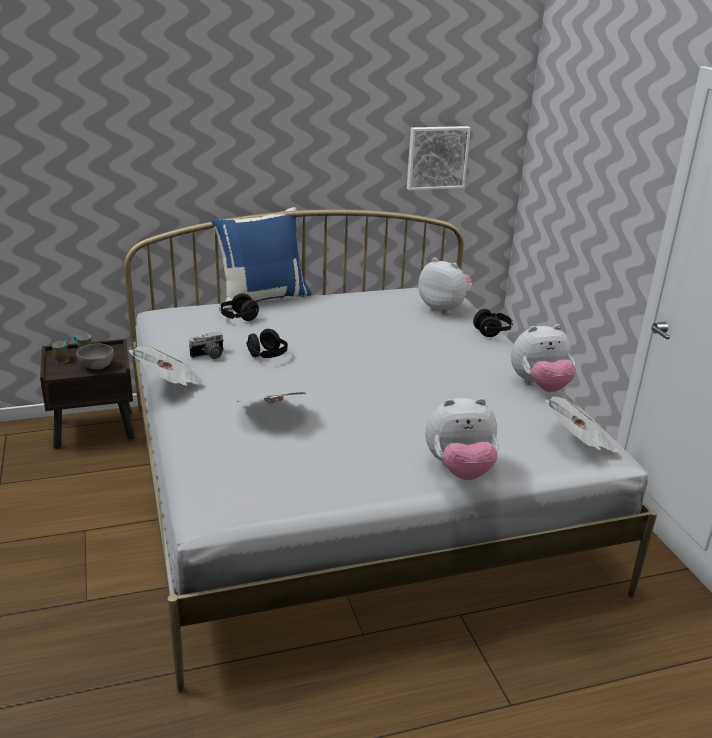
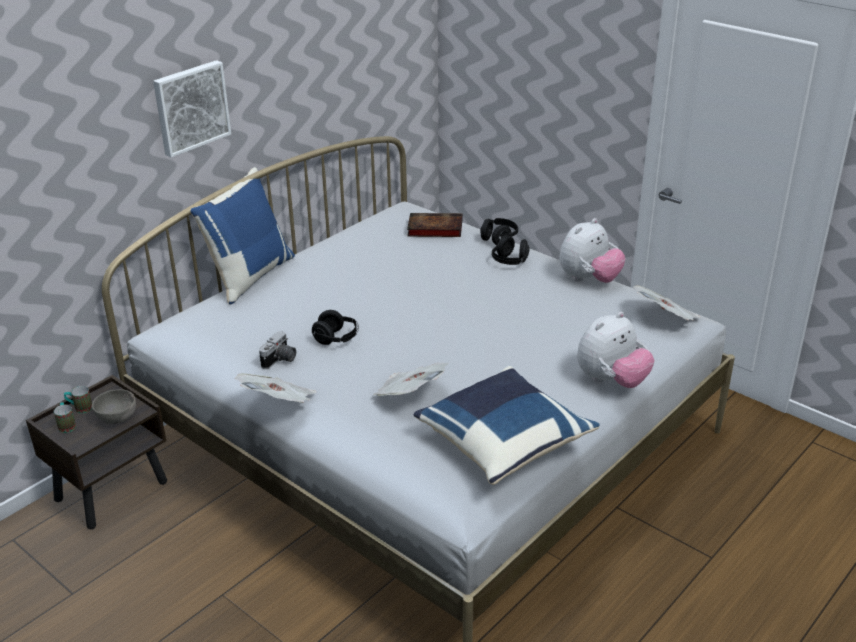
camera: 30 degrees left, 5 degrees up
(238, 318) = (257, 308): black headphones -> black headphones (510, 262)
(300, 477) = (503, 443): none -> blue pillow
(436, 157) = (369, 72): picture -> picture (190, 107)
(444, 308) = (433, 229): plush toy -> book

